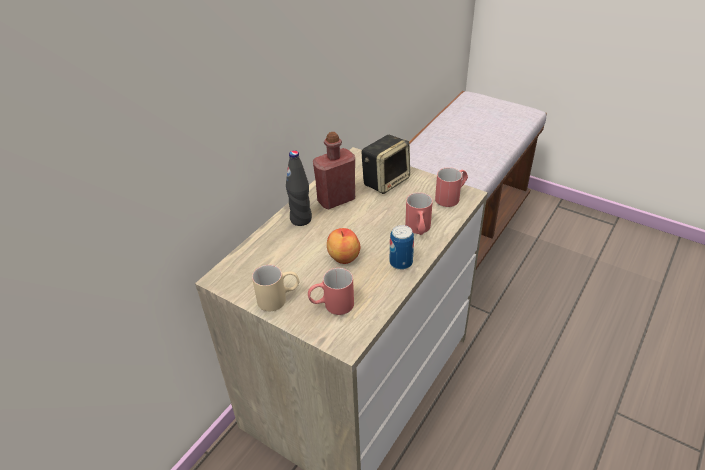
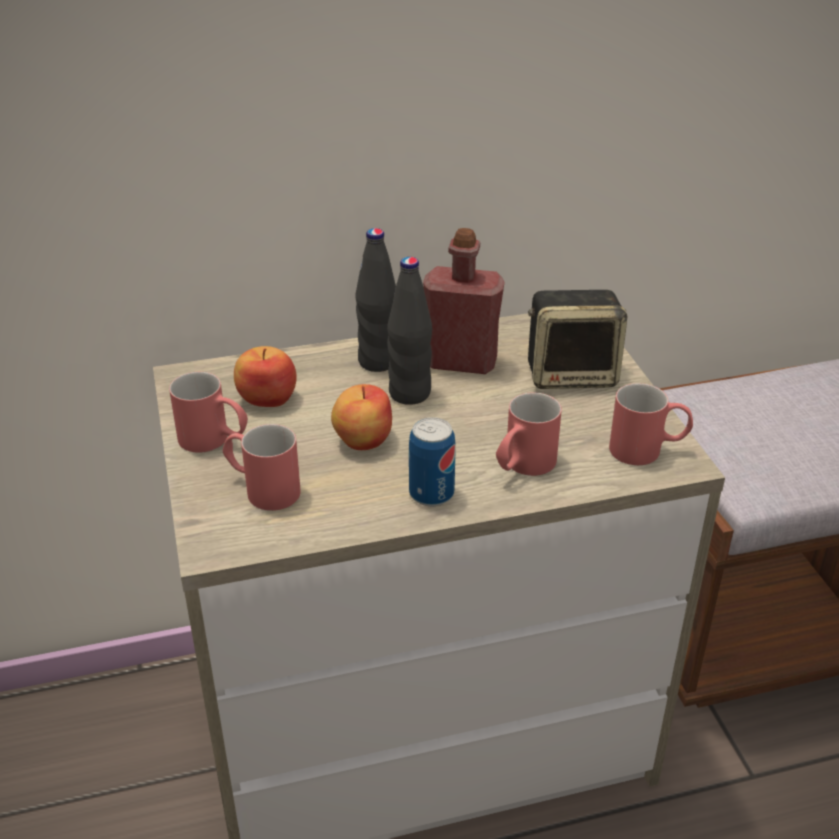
camera: 40 degrees right, 5 degrees down
(275, 264) = (267, 398): none -> apple
(279, 298) = (214, 441): beige mug -> red mug
(334, 226) = (410, 393): none -> black bottle

